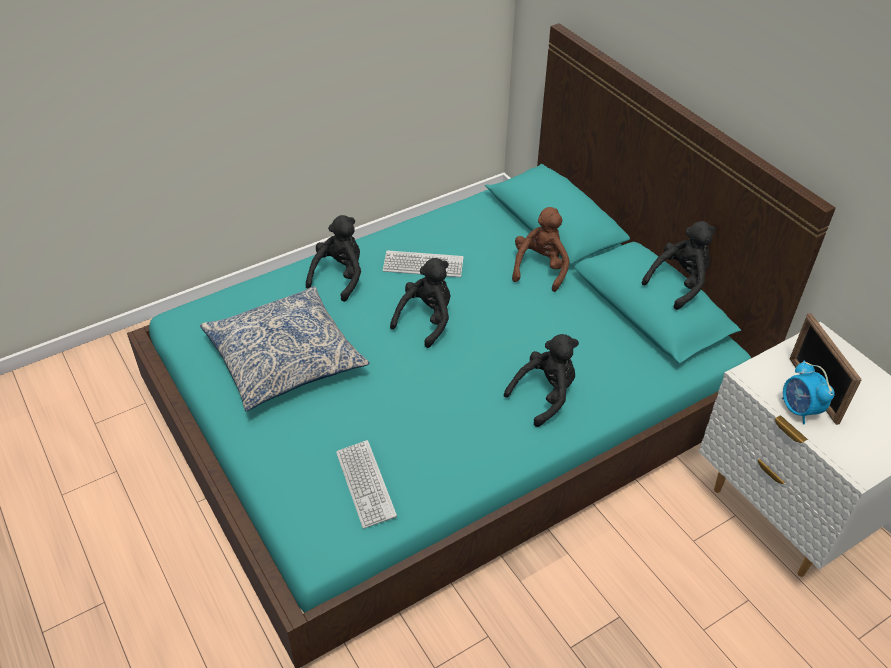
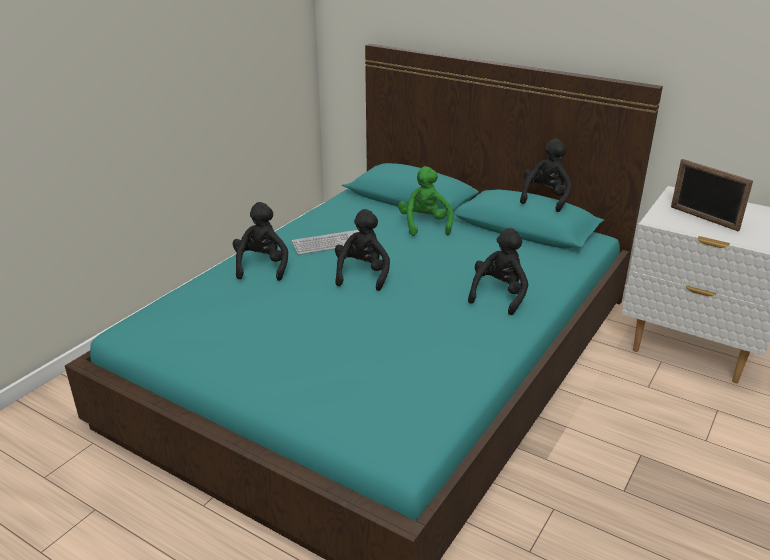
camera: 25 degrees left, 15 degrees down
(285, 358) = (255, 330): pillow -> none
(365, 484) = (405, 394): keyboard -> none
(540, 268) = (425, 225): brown plush toy -> green plush toy
(799, 410) = (707, 230): alarm clock -> none

